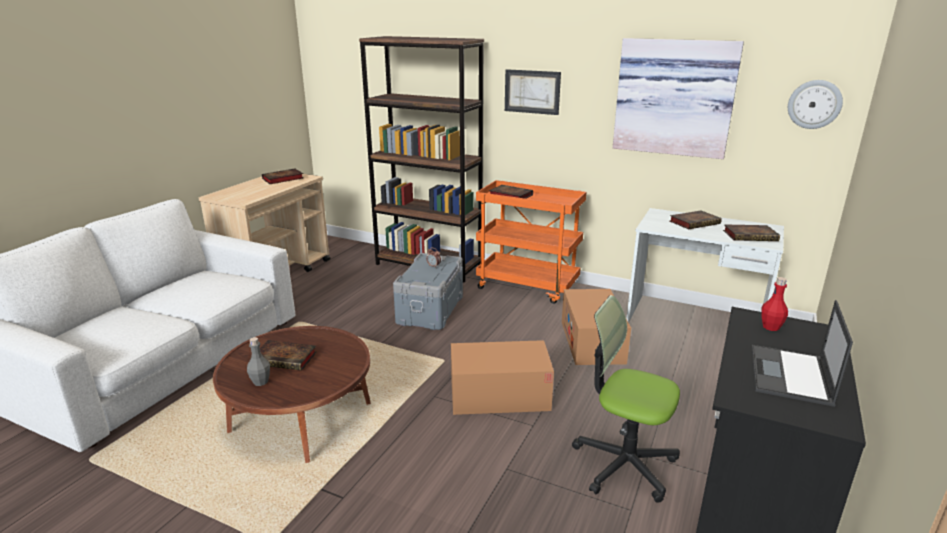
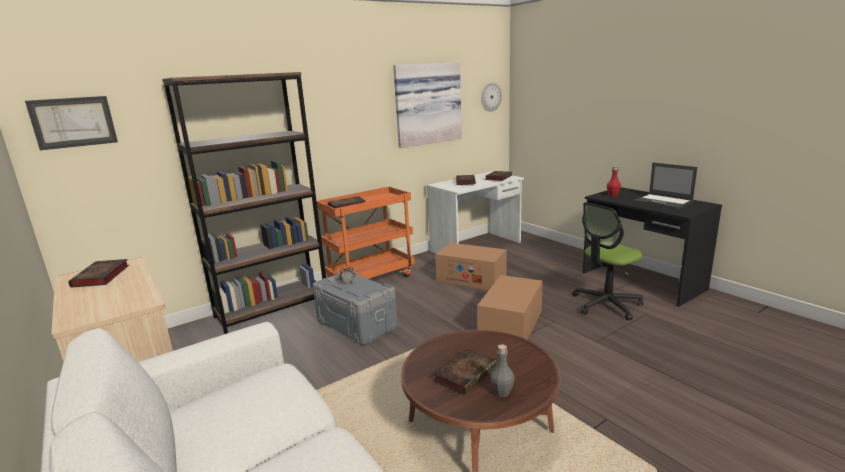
camera: 60 degrees left, 5 degrees down
(532, 91) = (330, 116): picture -> picture (73, 122)

